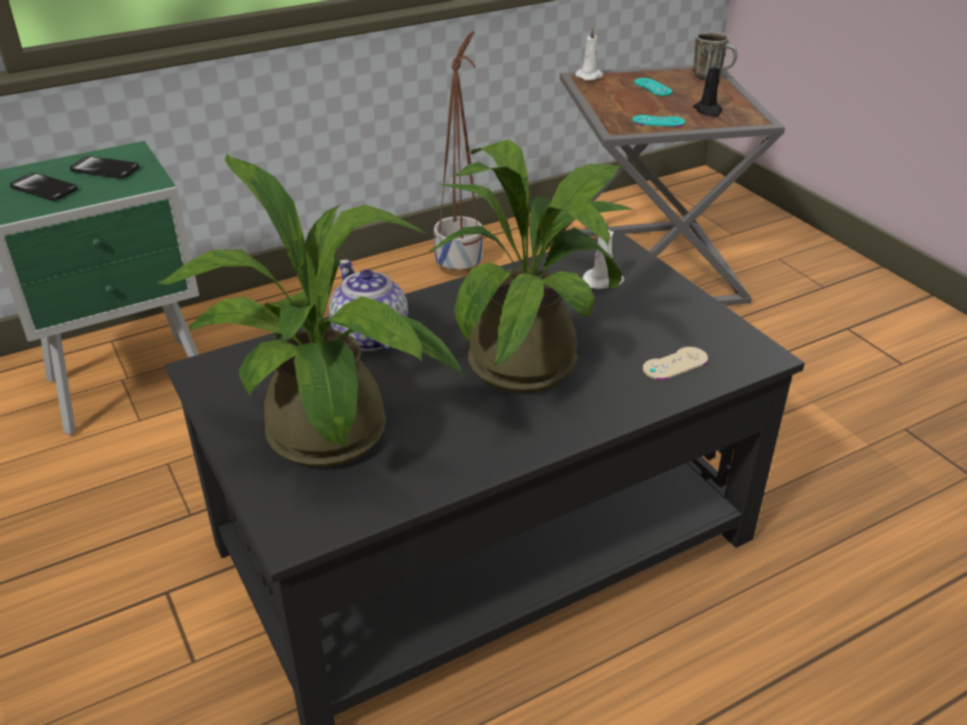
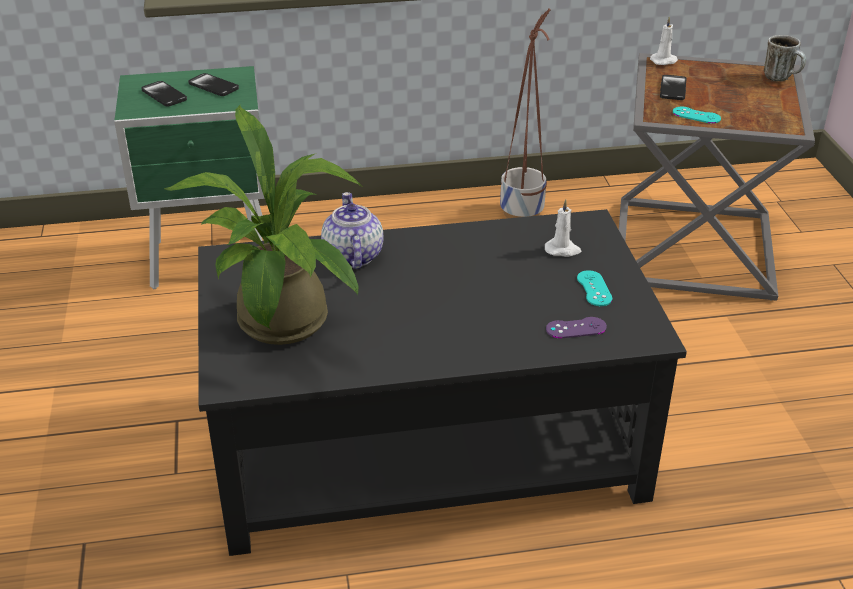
camera: 20 degrees right, 0 degrees up
(534, 360) = (465, 301): potted plant -> none
(617, 100) = (673, 89): none -> phone
(652, 87) = (716, 80): turquoise game controller -> turquoise game controller (594, 288)
(675, 364) = (576, 328): beige game controller -> purple game controller
(708, 111) = (752, 112): black candle -> none

